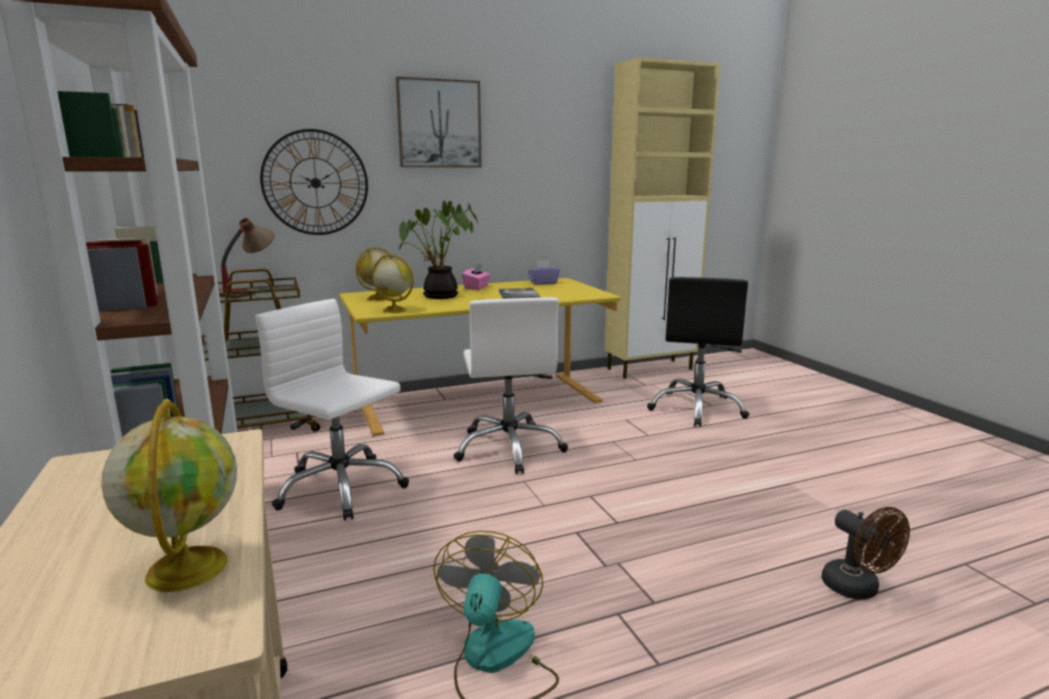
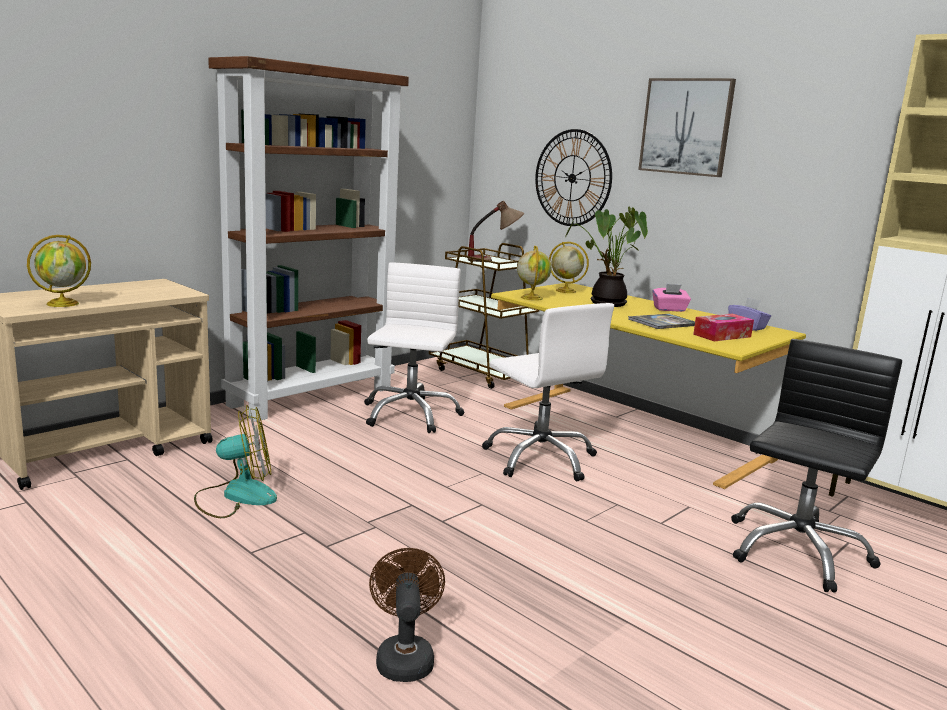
camera: 65 degrees right, 0 degrees up
(509, 448) = (541, 458): white office chair -> white office chair turned 90 degrees counterclockwise
(565, 291) = (722, 335): none -> tissue box
(697, 408) = (796, 551): black office chair -> black office chair turned 135 degrees clockwise
(857, 590) = (404, 657): brown fan -> brown fan turned 135 degrees clockwise

